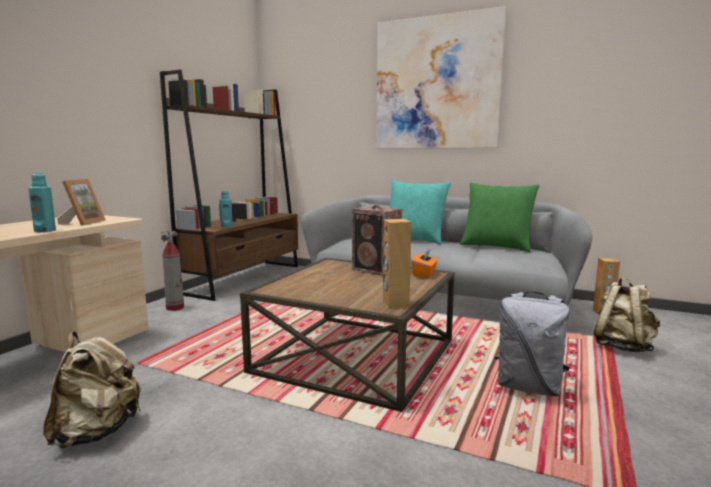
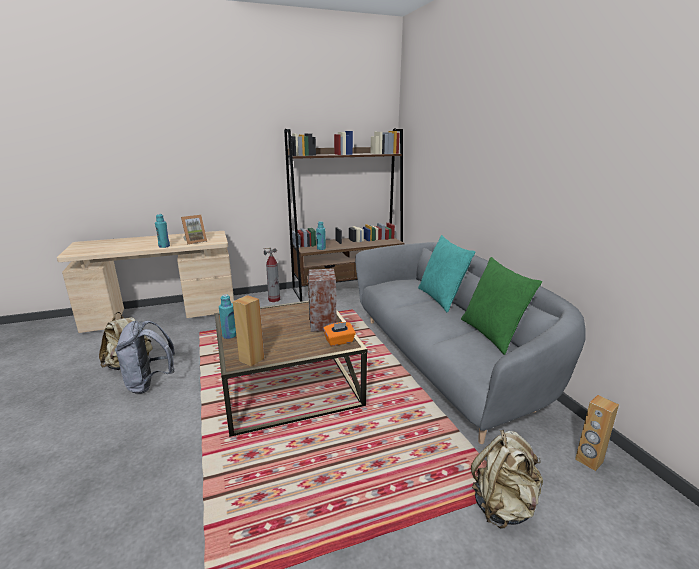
camera: 45 degrees right, 10 degrees up
(318, 299) = (229, 335): none -> turquoise bottle
(437, 84) = (505, 135): picture -> none
(529, 387) = (331, 476): grey backpack -> grey backpack (150, 383)

